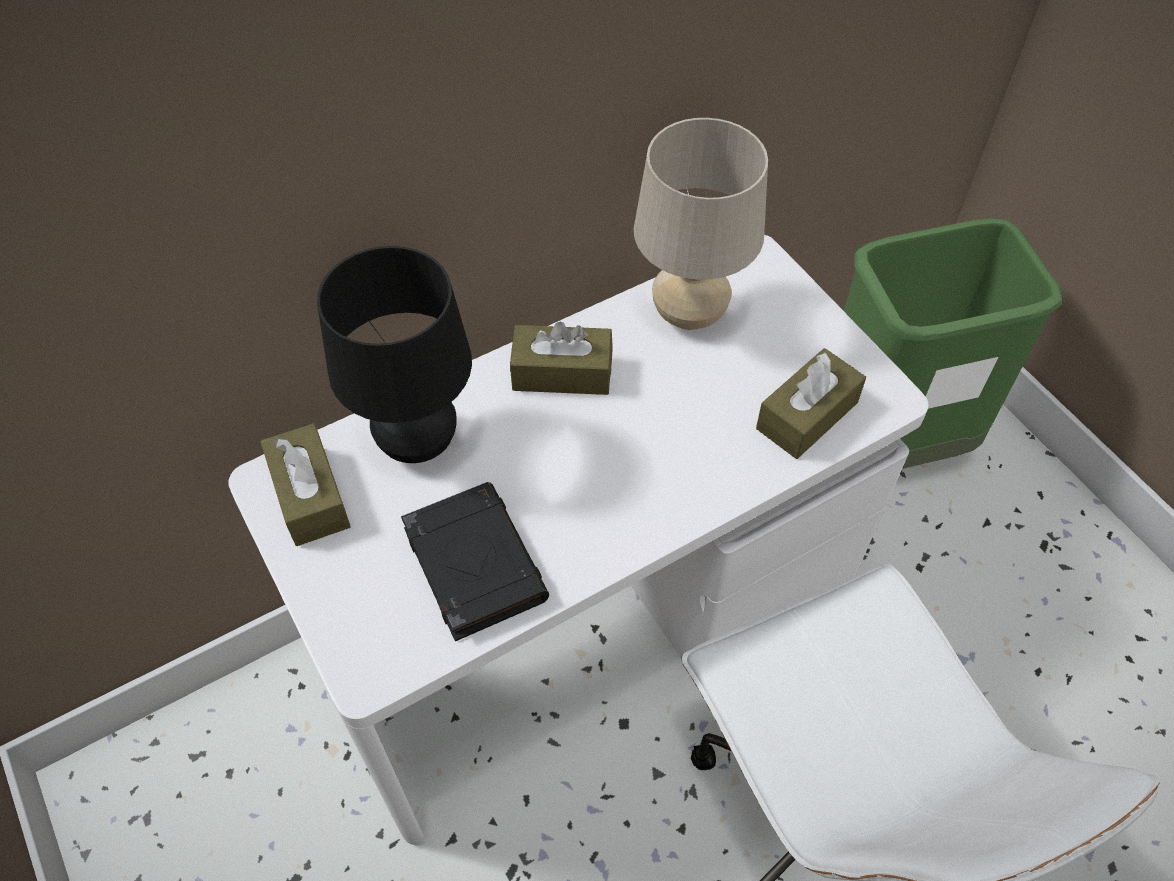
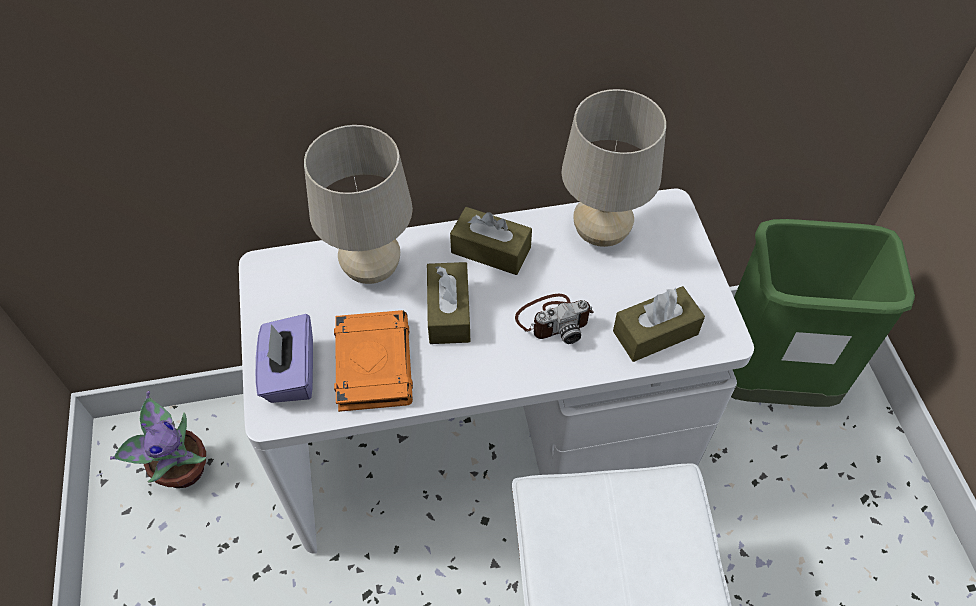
camera: 20 degrees right, 0 degrees up
(192, 797) = (181, 469): none -> potted plant
(310, 496) = (287, 284): brown tissue box -> brown tissue box (449, 312)
(367, 612) = (290, 373): none -> purple tissue box
(417, 442) = (371, 269): black table lamp -> beige table lamp
(473, 563) = (373, 363): black book -> orange book
(678, 436) = (553, 319): none -> camera

